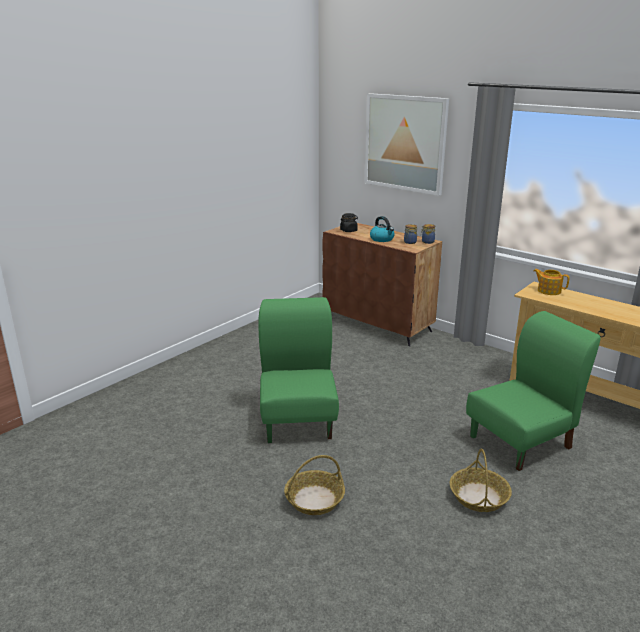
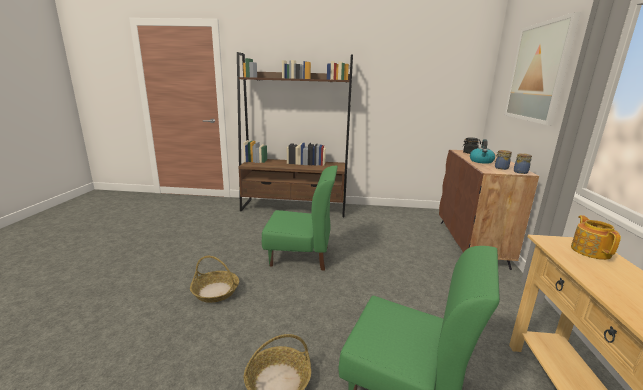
camera: 55 degrees right, 5 degrees down
(165, 380) = (294, 208): none -> brown bookcase
(298, 420) = (300, 256): green chair -> green chair turned 45 degrees clockwise

